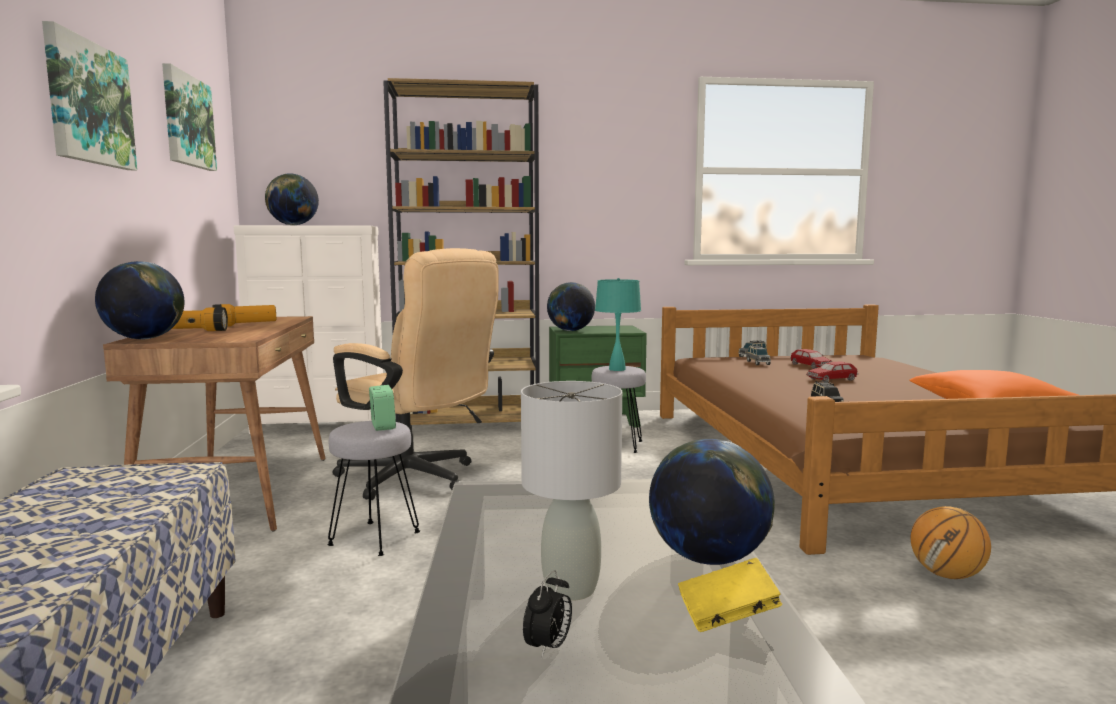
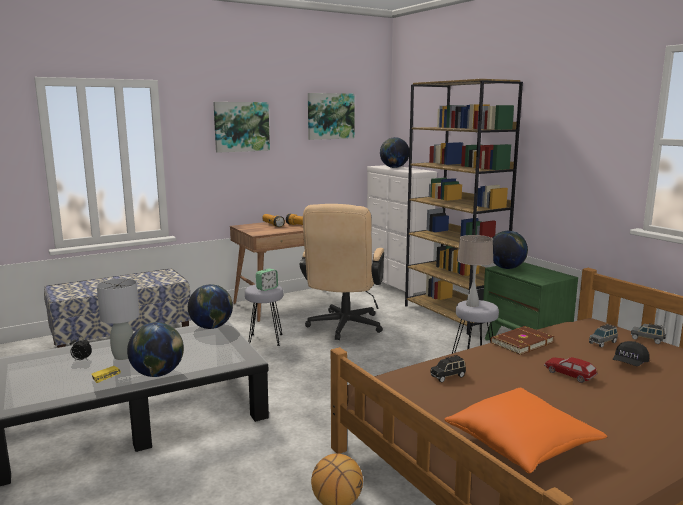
camera: 65 degrees right, 5 degrees up
(144, 339) = (245, 226): globe -> globe (211, 327)
(617, 369) = (472, 304): turquoise table lamp -> beige table lamp
(741, 377) = (520, 342): none -> brown book
(810, 366) = (629, 363): toy car -> black cap

